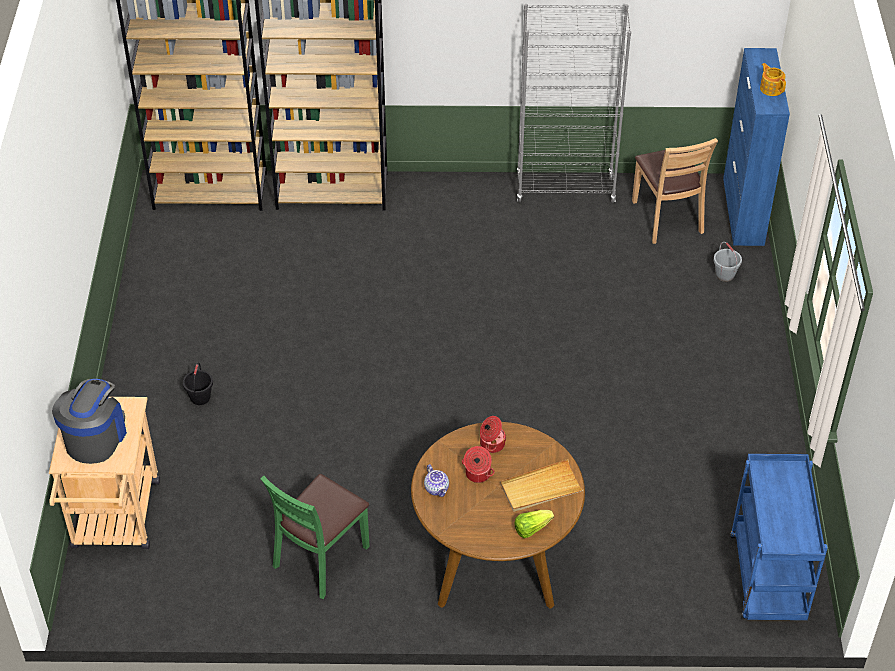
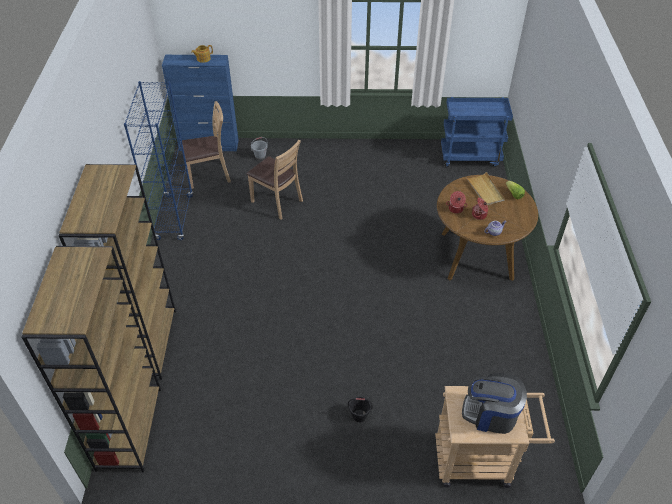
camera: 90 degrees left, 0 degrees up
(321, 558) = (490, 336): green chair -> none
(565, 190) = (174, 217): grey bookcase -> blue bookcase
(610, 301) = (277, 202): none -> brown chair

